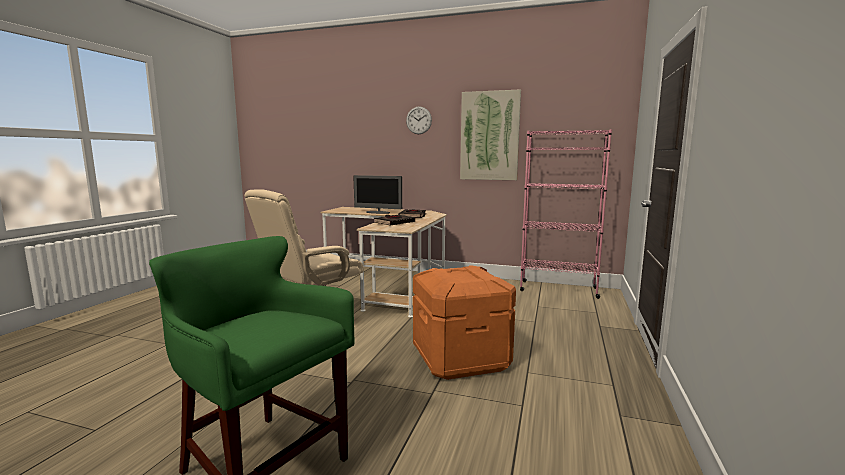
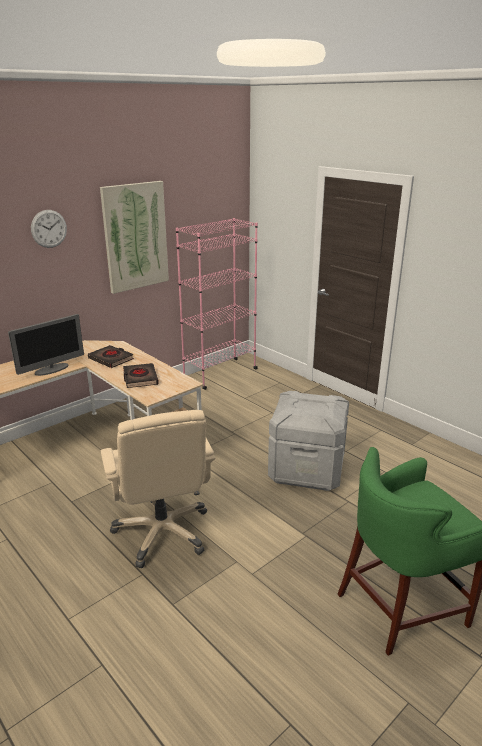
camera: 60 degrees left, 15 degrees up
(461, 359) = (307, 469): orange storage box -> grey storage box

